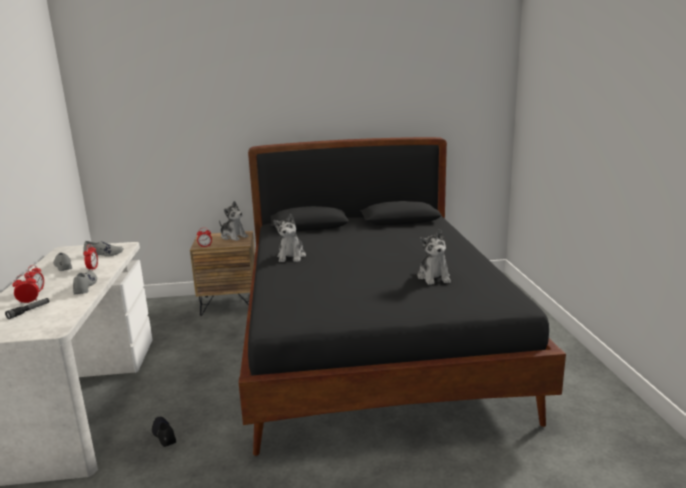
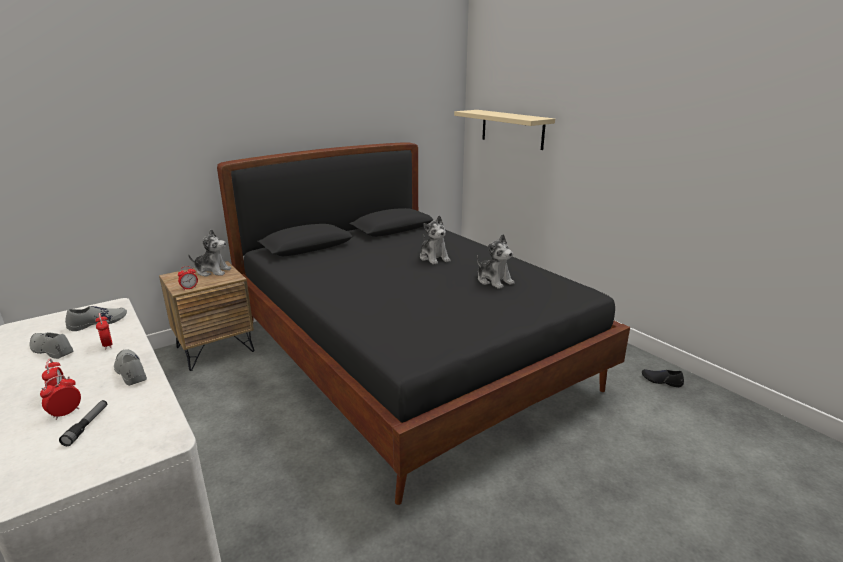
camera: 30 degrees left, 5 degrees up
(164, 435) = (275, 521): black shoe -> black shoe (661, 381)
(291, 256) = (331, 283): plush toy -> plush toy (434, 258)
(546, 127) = (512, 129): none -> beige shelf

